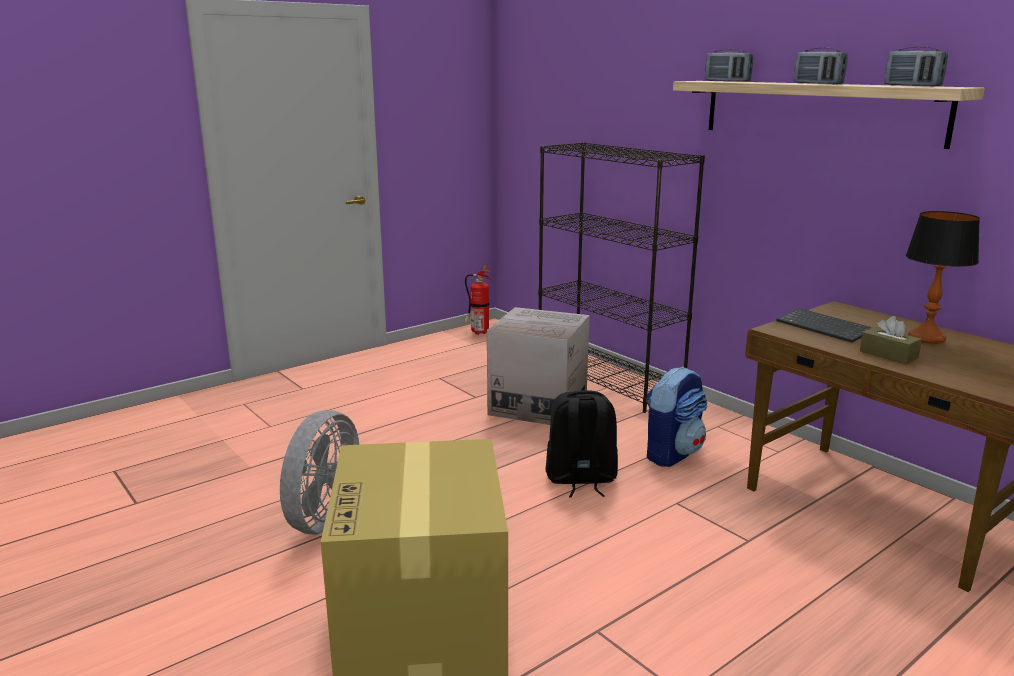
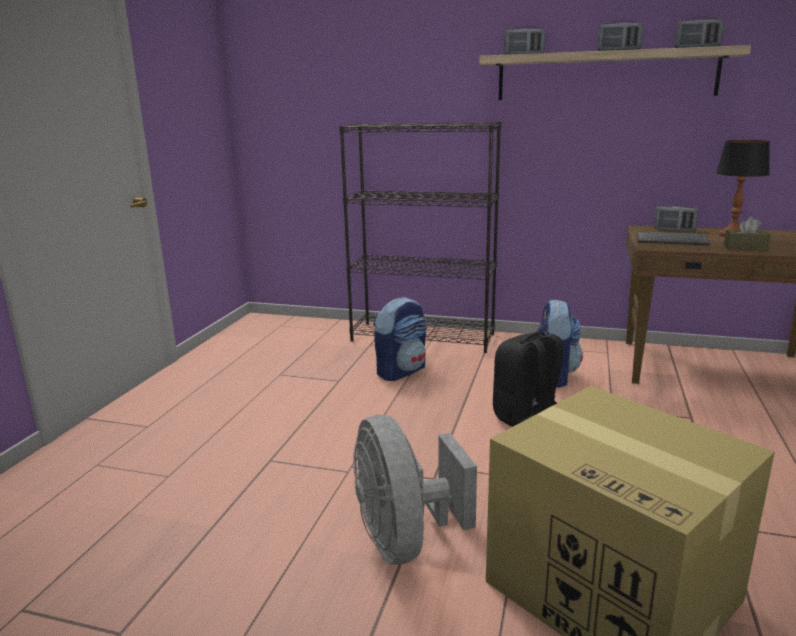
camera: 35 degrees left, 0 degrees up
(478, 332) = (254, 327): fire extinguisher -> none
(538, 405) = (401, 371): cardboard box -> backpack
(869, 317) = (674, 230): none -> radio

